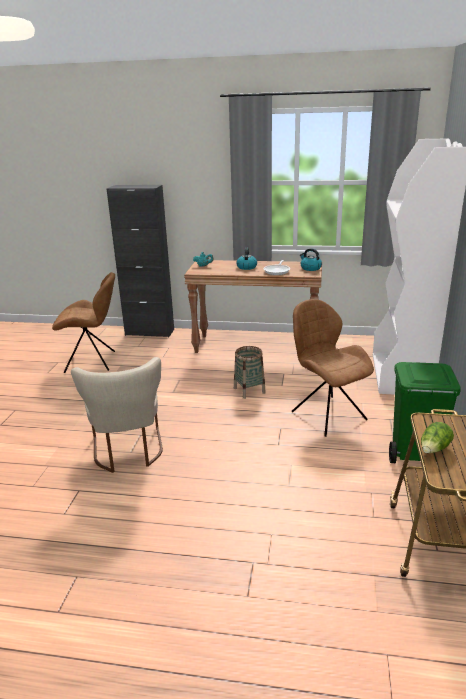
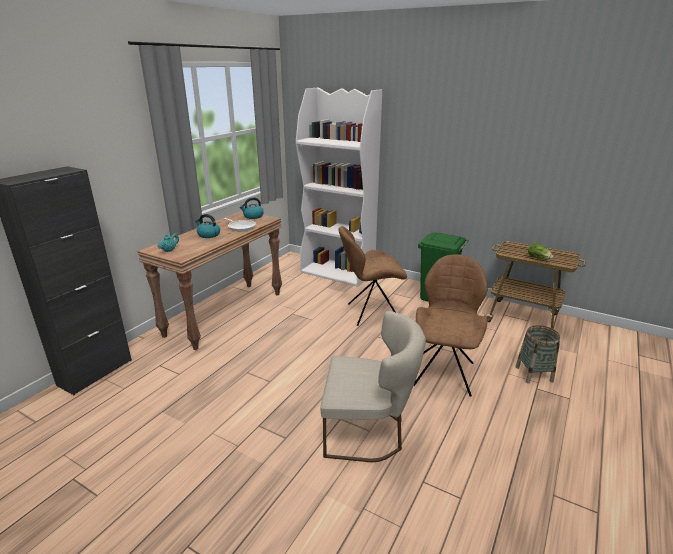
camera: 70 degrees left, 0 degrees up
(92, 362) = (119, 437): brown chair -> brown chair (444, 372)
(249, 390) = (306, 336): basket -> basket (534, 374)

